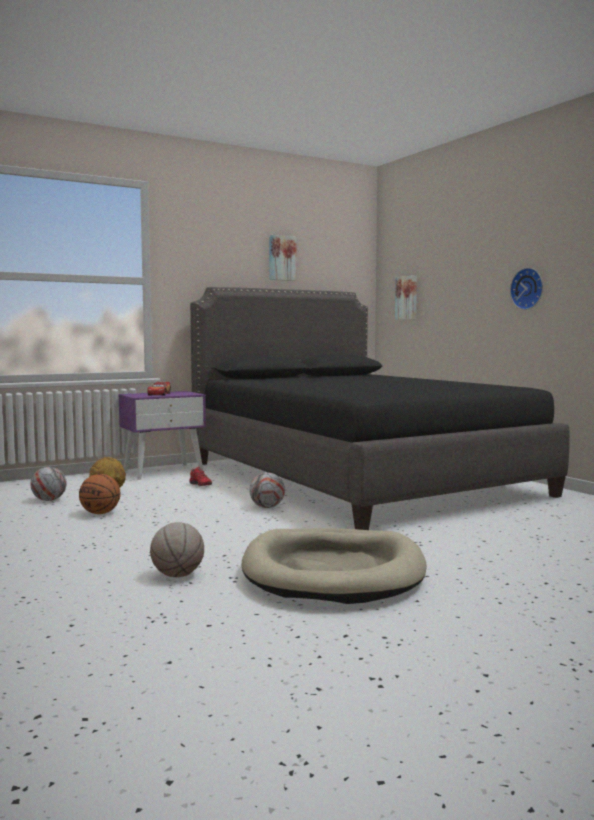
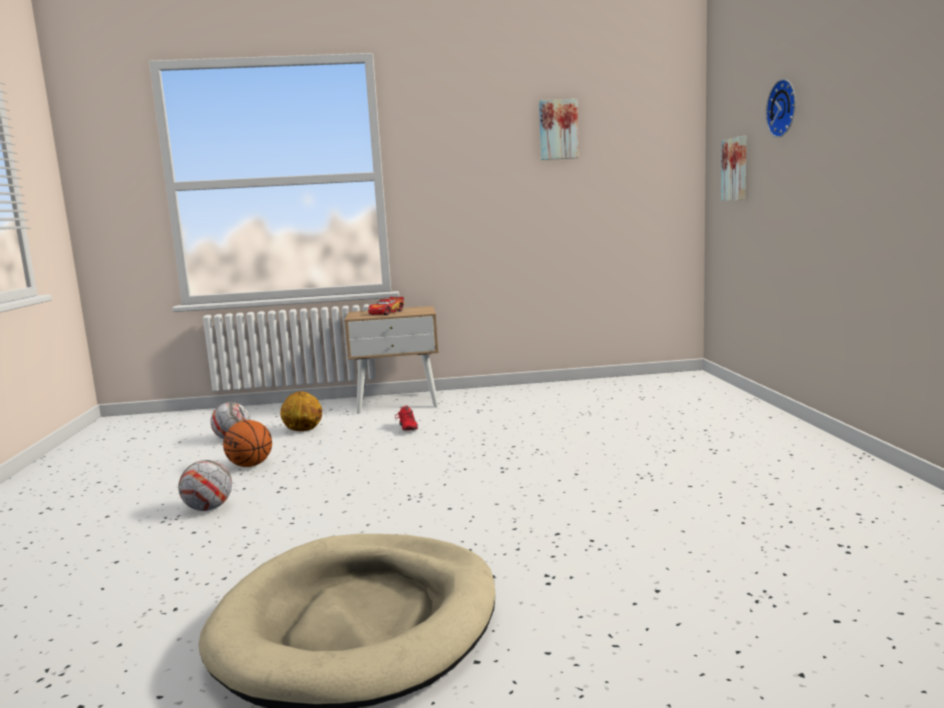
camera: 25 degrees right, 5 degrees up
(163, 471) = (398, 402): purple nightstand -> beige nightstand
(177, 575) = (180, 591): basketball -> none
(267, 507) = (434, 475): football -> football (208, 508)
(358, 478) = (611, 431): black bed -> none
(528, 288) = (883, 147): wall clock -> wall clock (784, 108)

